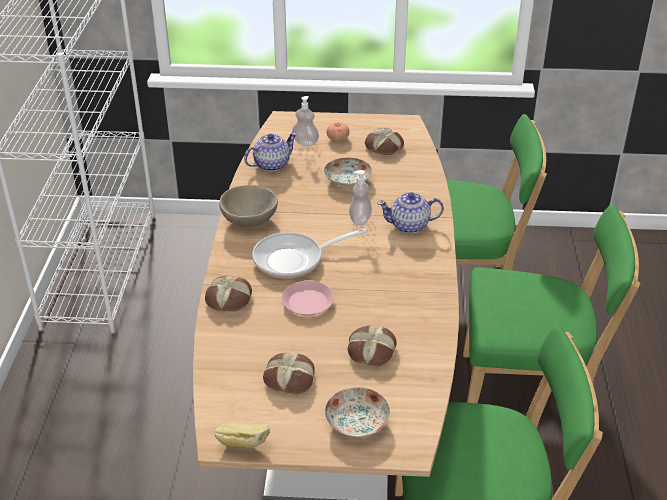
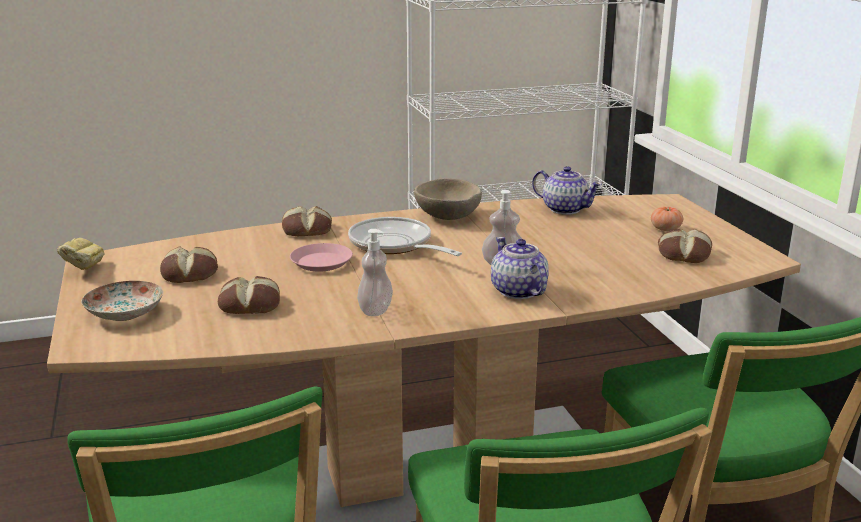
camera: 70 degrees right, 15 degrees down
(305, 143) = (632, 216): soap dispenser -> soap dispenser (375, 310)
(348, 180) = (580, 247): plate -> none

